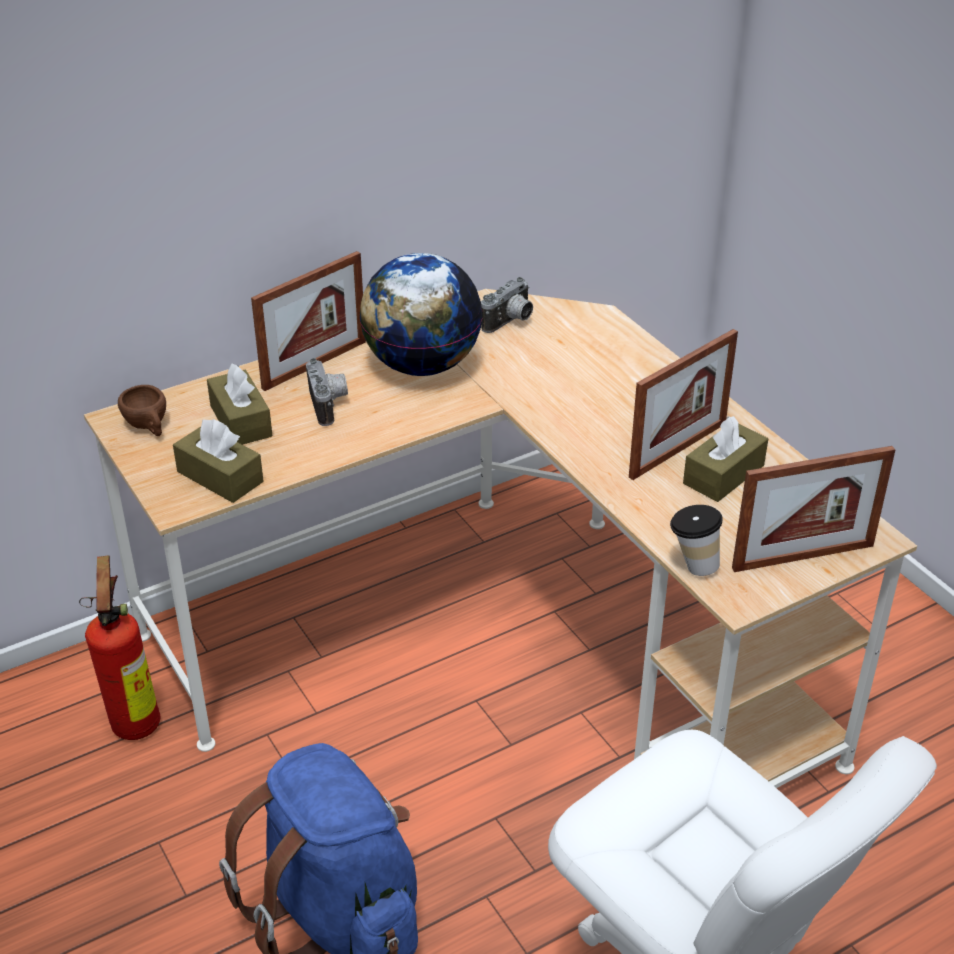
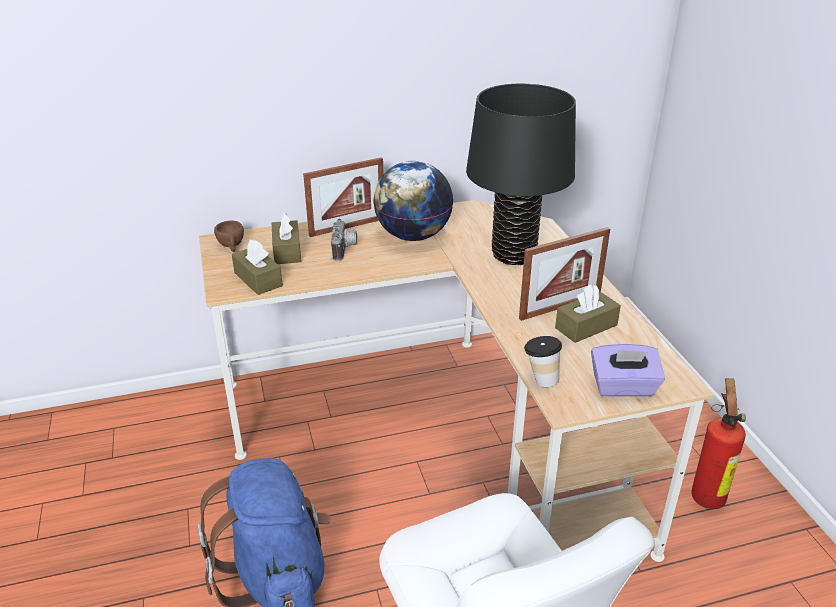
camera: 15 degrees right, 5 degrees down
(137, 719) = (207, 432): fire extinguisher -> fire extinguisher (707, 494)
(511, 322) = (480, 220): camera -> none
(582, 376) = (513, 255): none -> black table lamp
(803, 557) = (623, 387): picture frame -> purple tissue box

